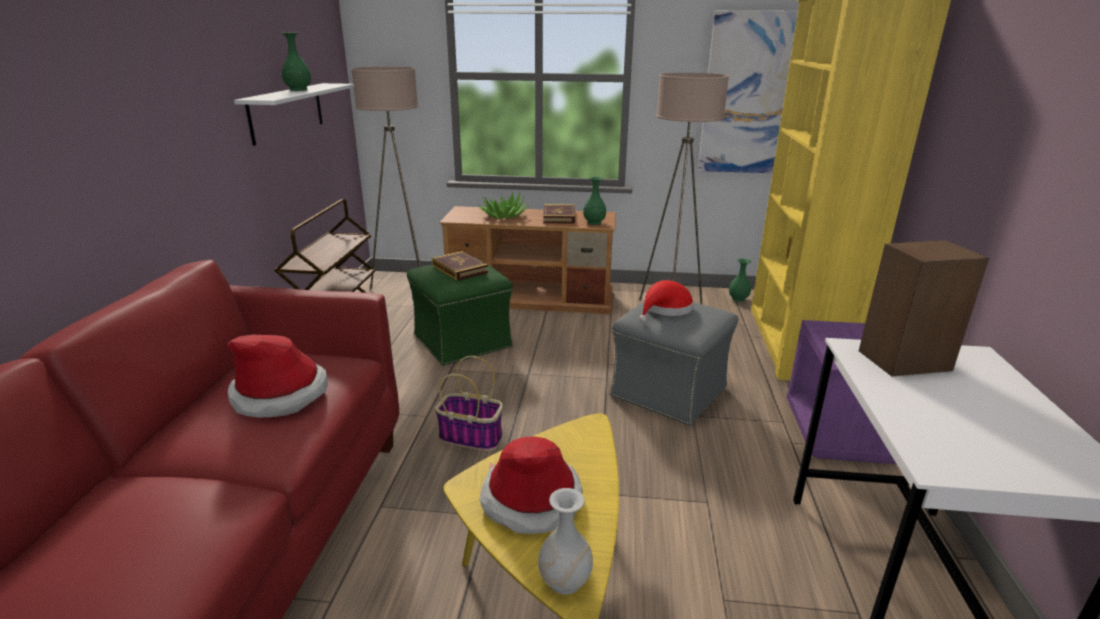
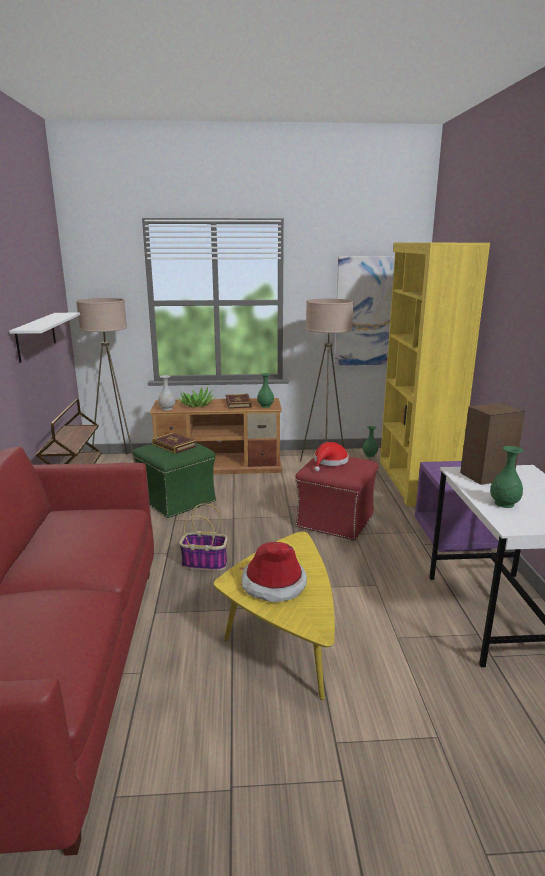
camera: 10 degrees left, 5 degrees down
(280, 394) = (89, 534): hat -> none
(298, 90) = (46, 319): green vase -> green vase (503, 503)
(565, 581) = (309, 623): white vase -> white vase (167, 409)
(670, 392) = (336, 521): grey ottoman -> red ottoman

